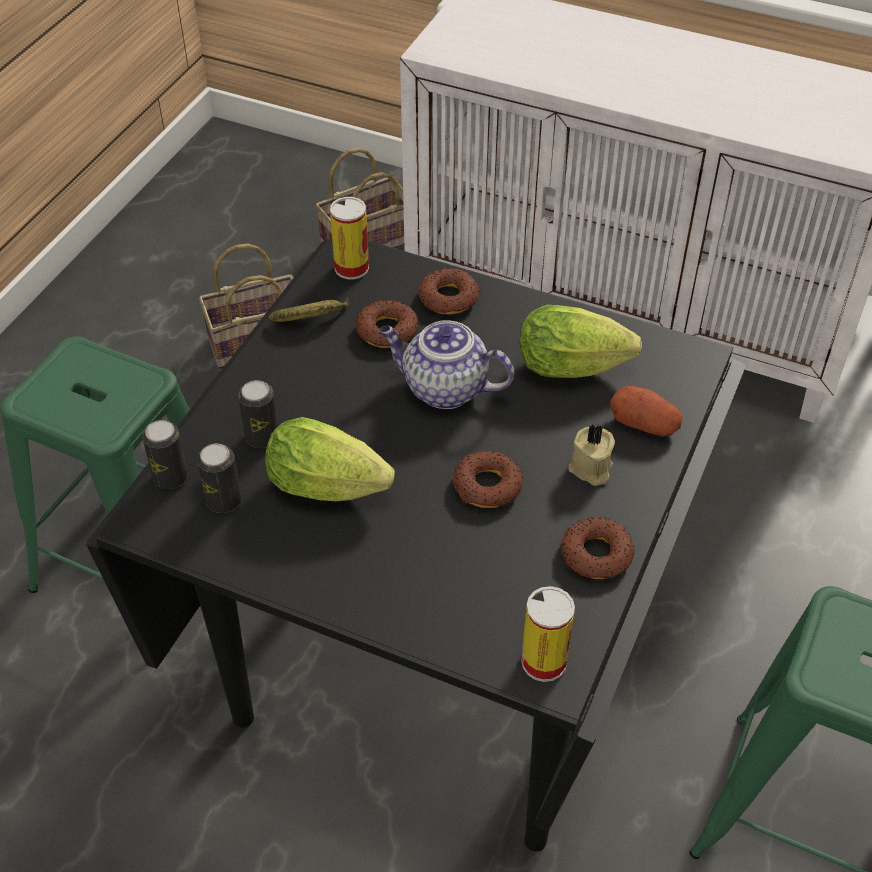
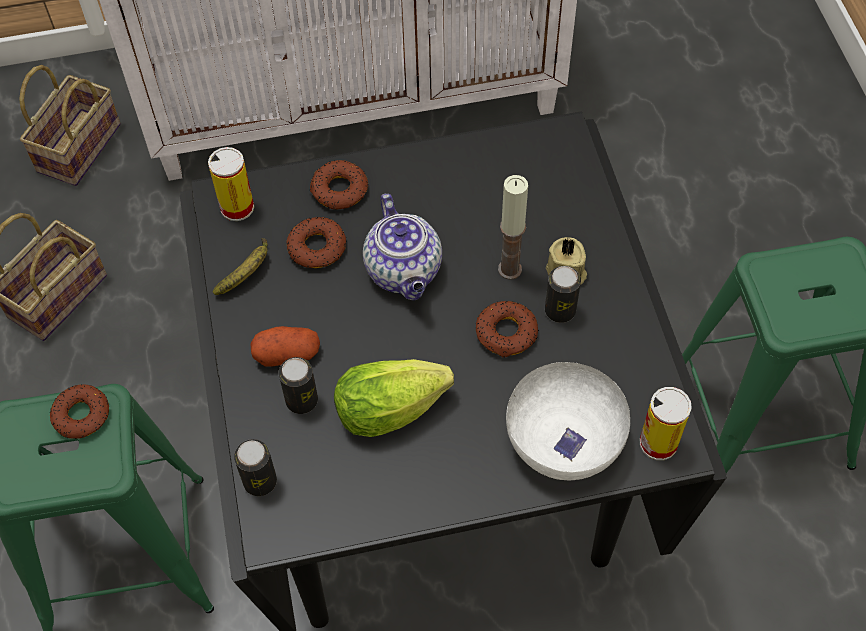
camera: 35 degrees left, 10 degrees up
(224, 500) = (321, 473): can -> can (560, 310)
(443, 388) = (405, 272): teapot -> teapot turned 90 degrees counterclockwise
(457, 602) = (564, 438): none -> white bowl
(539, 437) = (509, 269): none -> candle
(577, 367) = (488, 194): lettuce -> none
(596, 554) = (625, 338): donut -> donut (81, 415)
(644, 424) = (573, 213): potato -> potato (287, 354)

